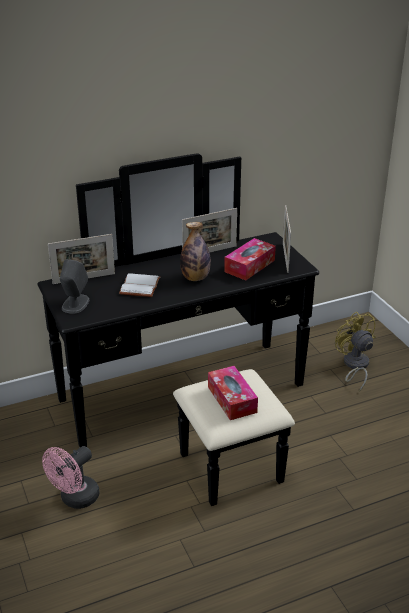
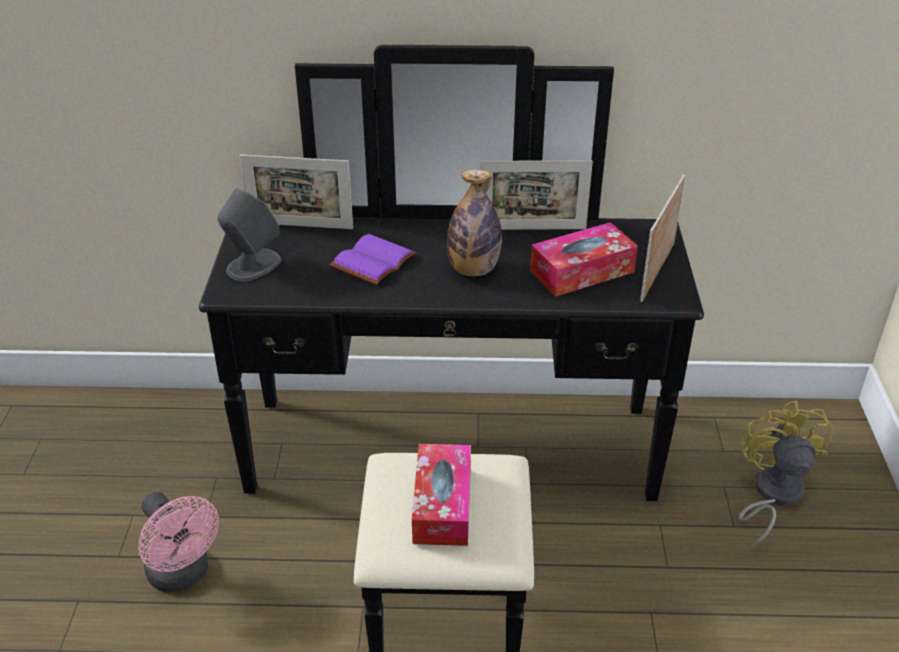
camera: 25 degrees right, 5 degrees up
(75, 499) = (183, 575): pink fan -> pink fan turned 105 degrees counterclockwise
(141, 287) = (374, 262): white book -> purple book

